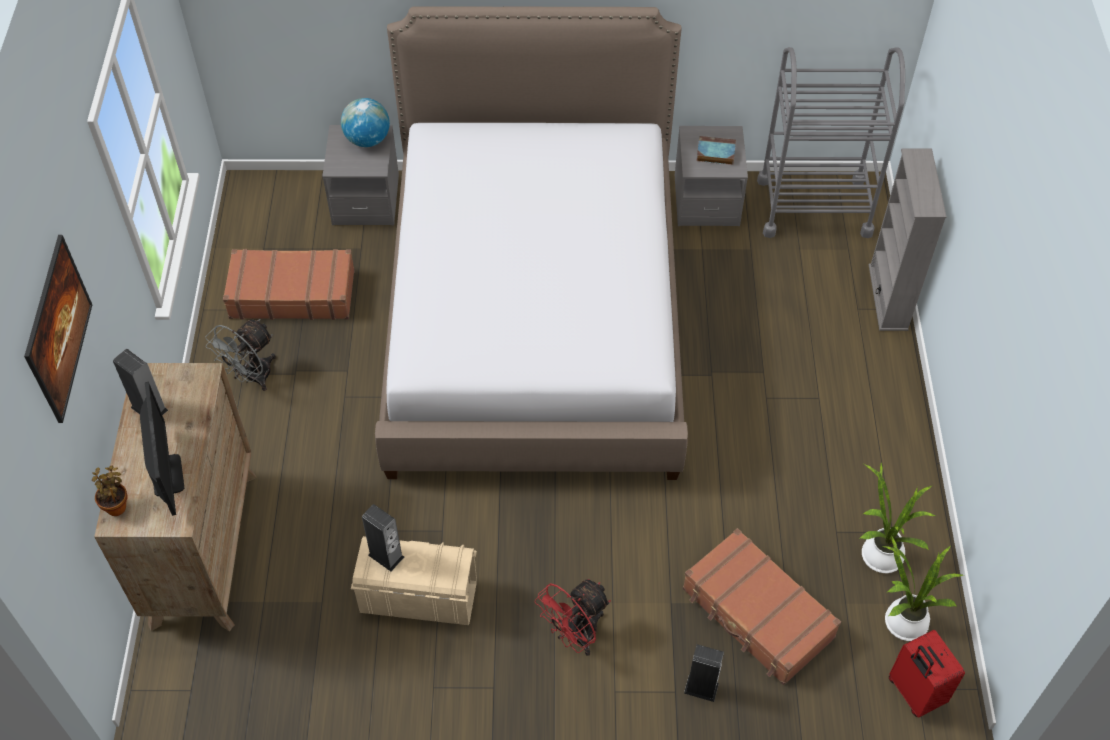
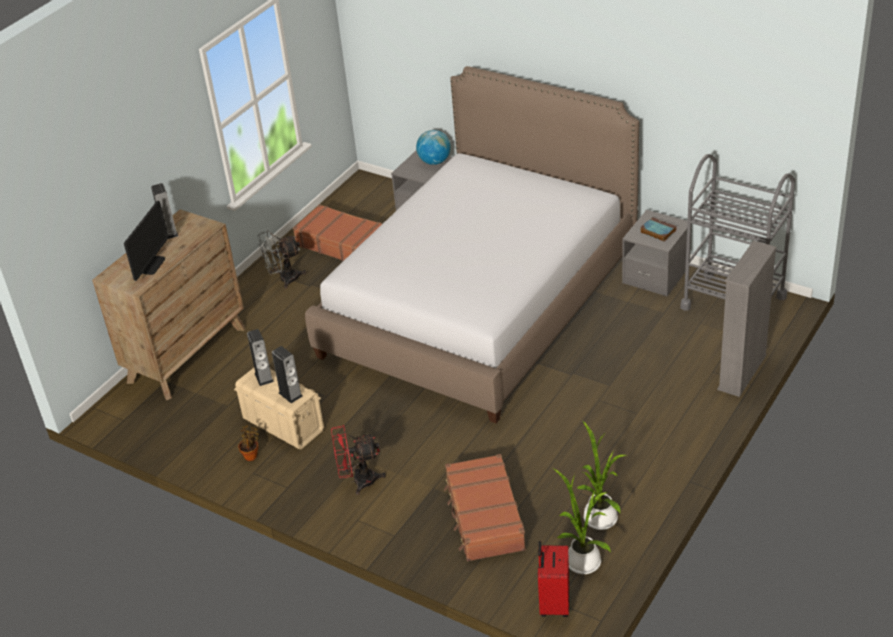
camera: 35 degrees right, 15 degrees down
(66, 345) = (118, 157): picture -> none
(116, 506) = (114, 270): potted plant -> potted plant (251, 455)
(701, 688) = (412, 541): speaker -> speaker (290, 394)

